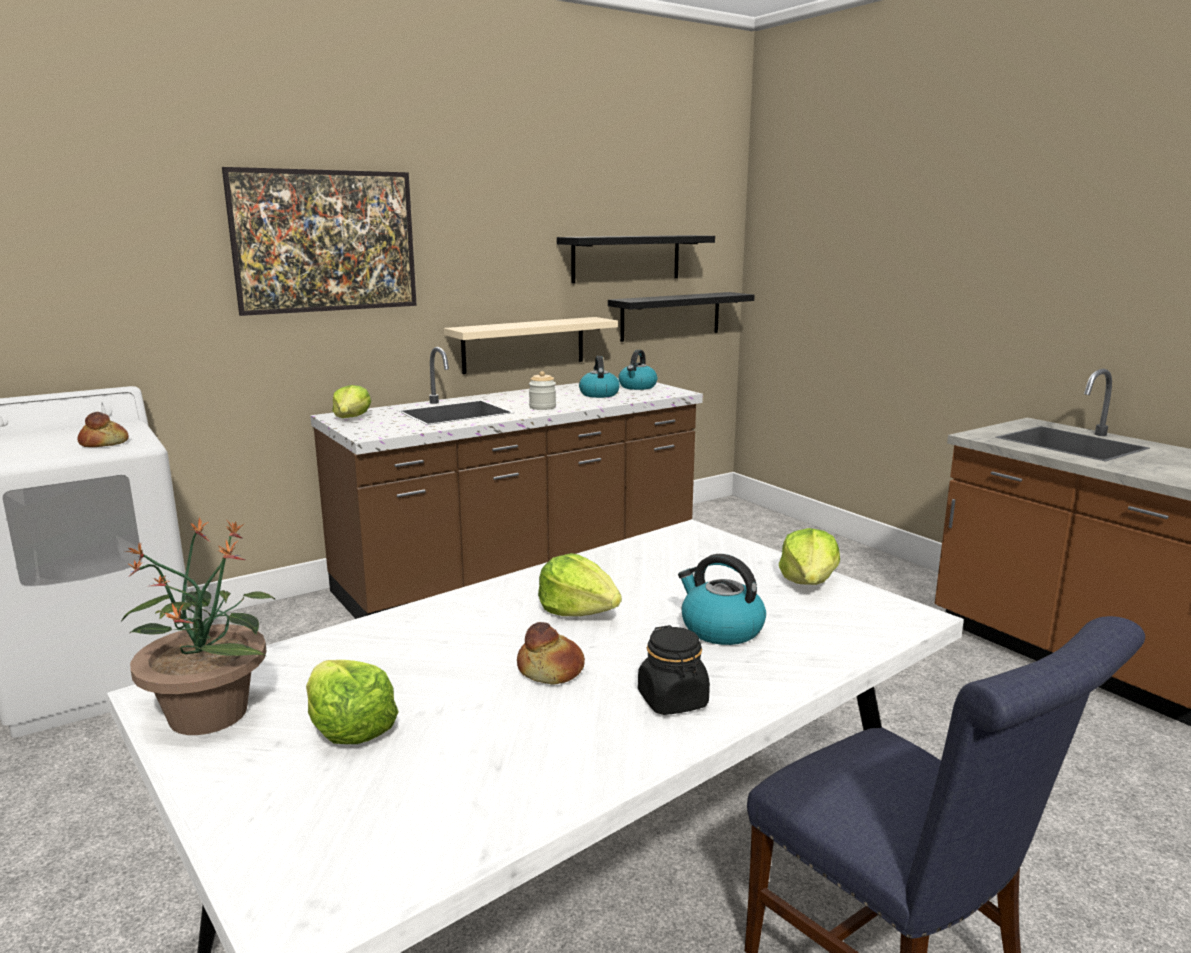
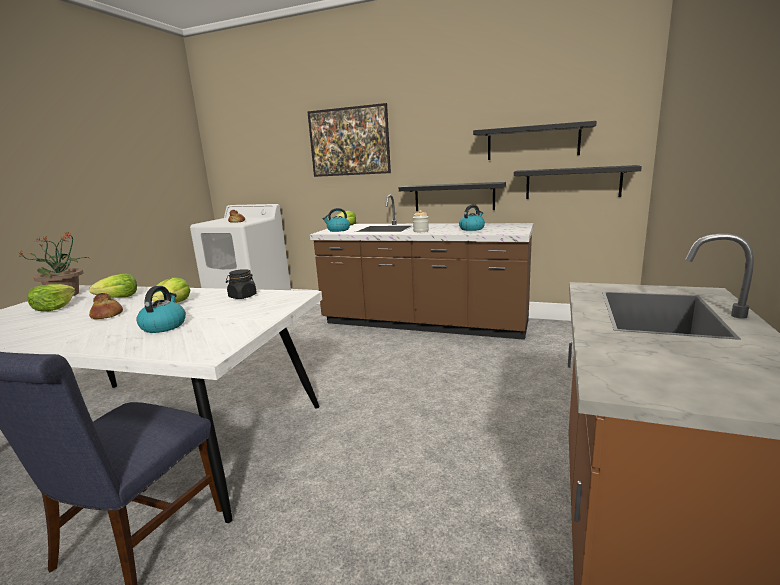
camera: 55 degrees right, 0 degrees up
(524, 344) = (454, 197): beige shelf -> black shelf
(637, 387) = (508, 228): kettle -> kettle (338, 230)
(673, 700) = (79, 336): black jar -> black jar (242, 296)
(808, 582) = (244, 326): lettuce -> lettuce (119, 298)

